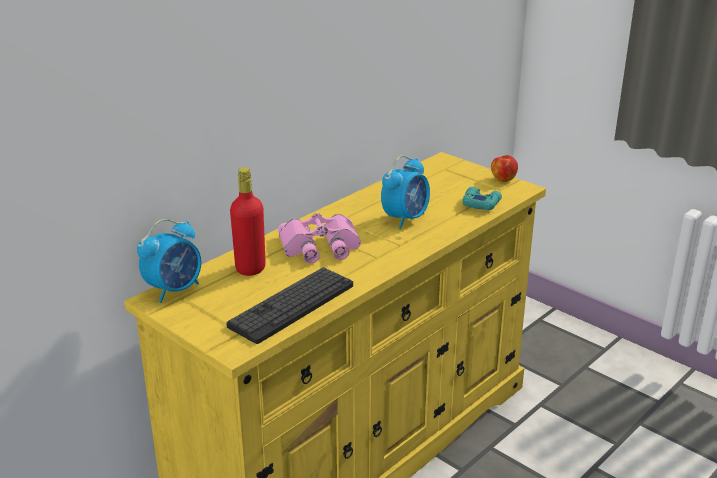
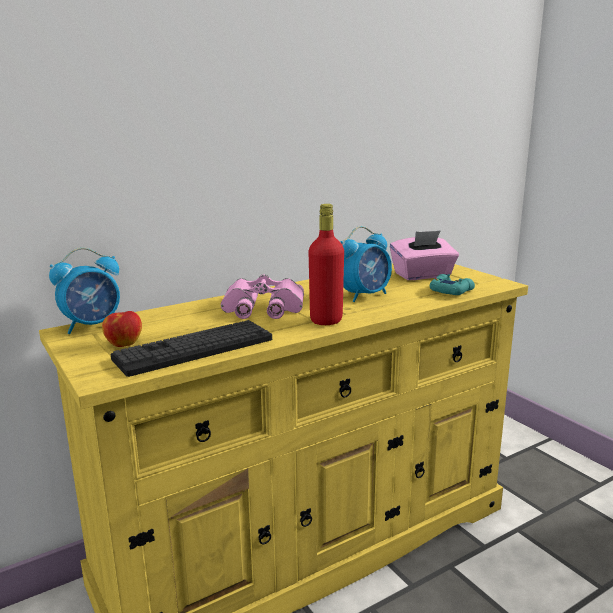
camera: 15 degrees right, 10 degrees down
(250, 268) = (180, 317): red bottle -> red bottle (326, 320)
(447, 183) = (423, 275): none -> pink tissue box
(503, 179) = (483, 276): apple -> apple (124, 344)

